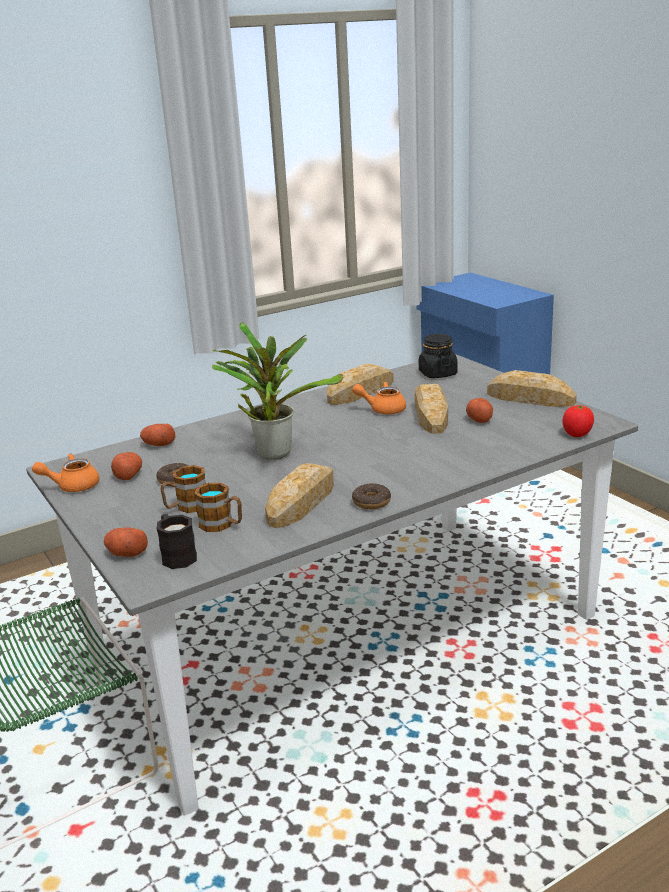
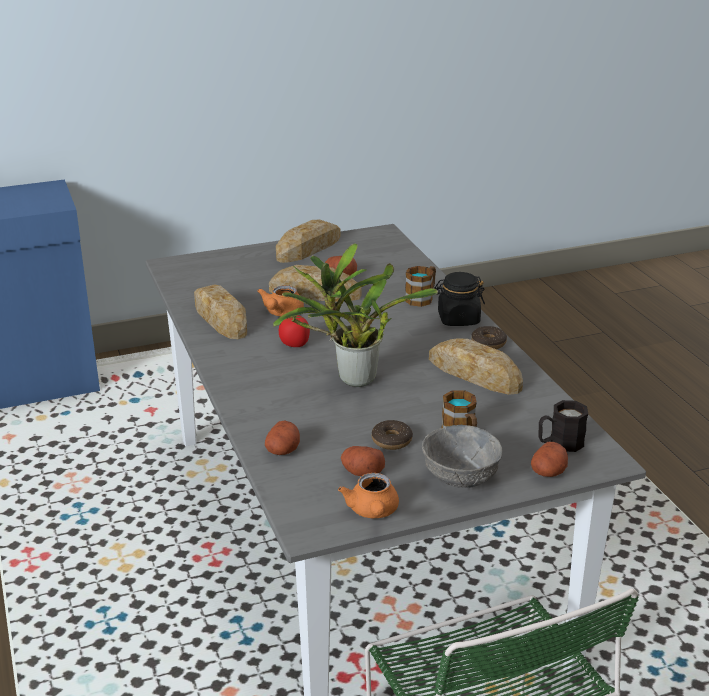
camera: 80 degrees left, 5 degrees up
(119, 513) = (459, 477): none -> grey bowl
(222, 525) = (507, 417): mug -> mug (422, 298)
(437, 374) = (205, 275): black jar -> black jar (458, 319)
(577, 434) = (400, 246): tomato -> tomato (295, 344)

